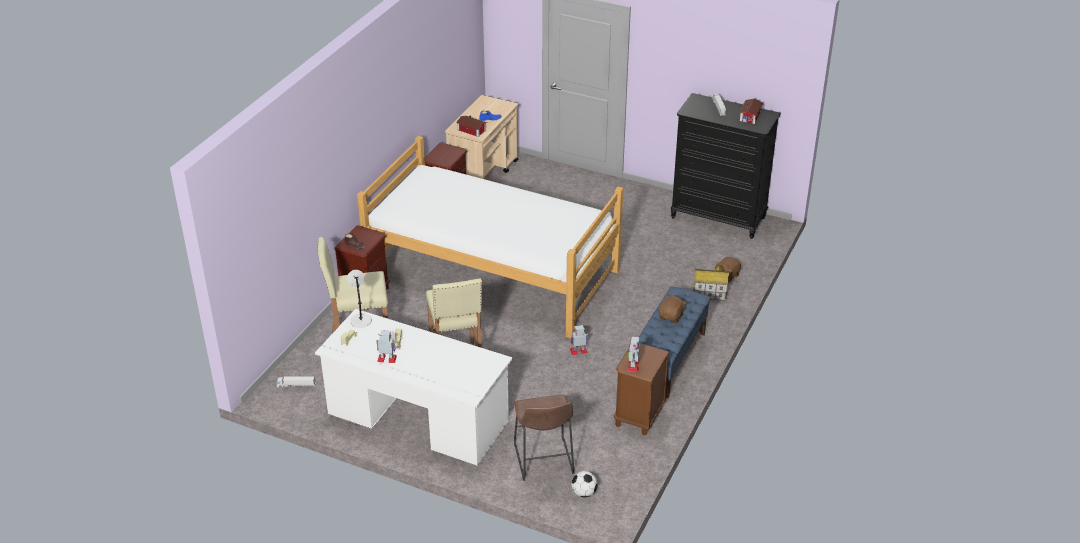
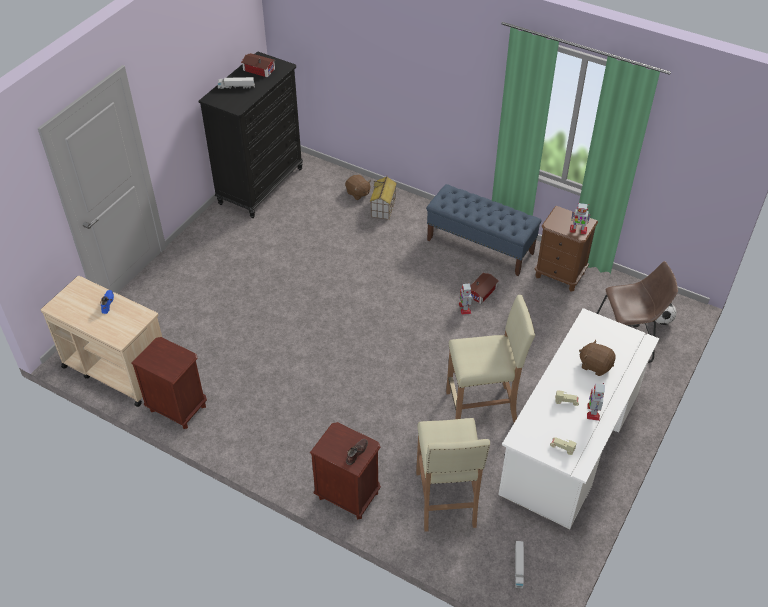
camera: 85 degrees left, 10 degrees up
(360, 320) = (524, 437): grey table lamp -> none
(472, 130) = (130, 322): toy house -> toy house (483, 292)
(492, 272) = (323, 370): bed -> none
(671, 317) = (478, 210): brown plush toy -> brown plush toy (595, 365)

